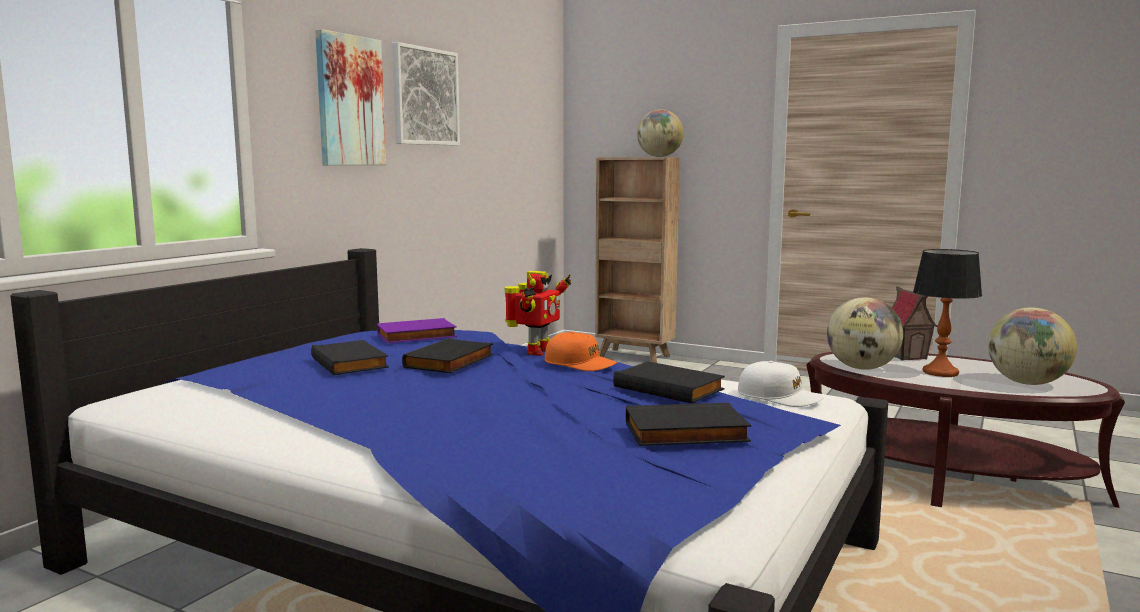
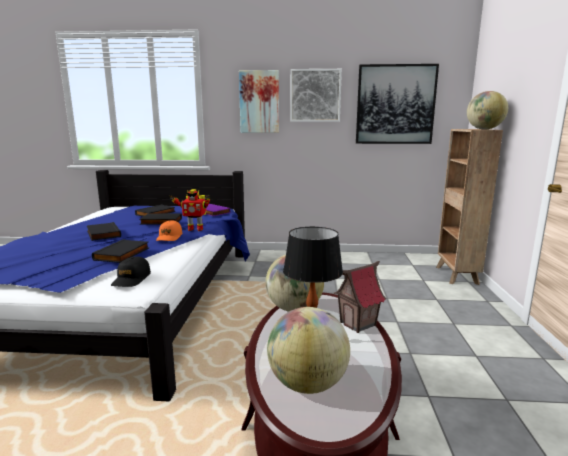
camera: 65 degrees right, 5 degrees up
(507, 120) = (395, 105): none -> picture
(685, 433) = (41, 264): black book -> black book (102, 234)
(779, 397) = (131, 279): white cap -> black cap

